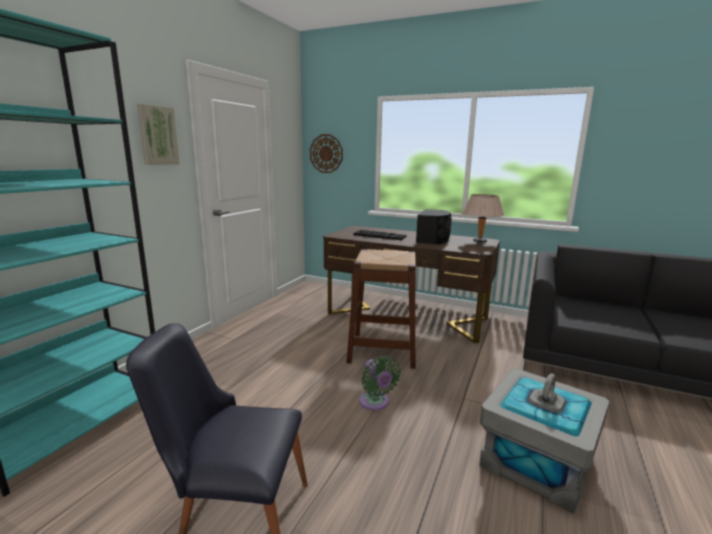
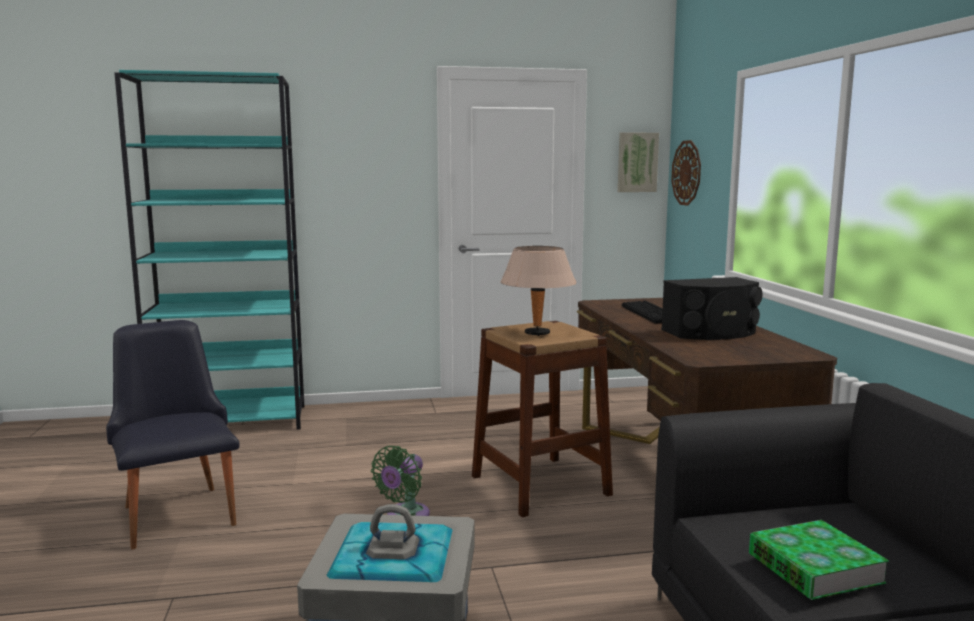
camera: 55 degrees right, 5 degrees down
(157, 135) = (385, 155): picture -> picture (637, 162)
(479, 241) = (780, 351): beige table lamp -> beige table lamp (537, 333)
(619, 320) = (814, 568): none -> book

